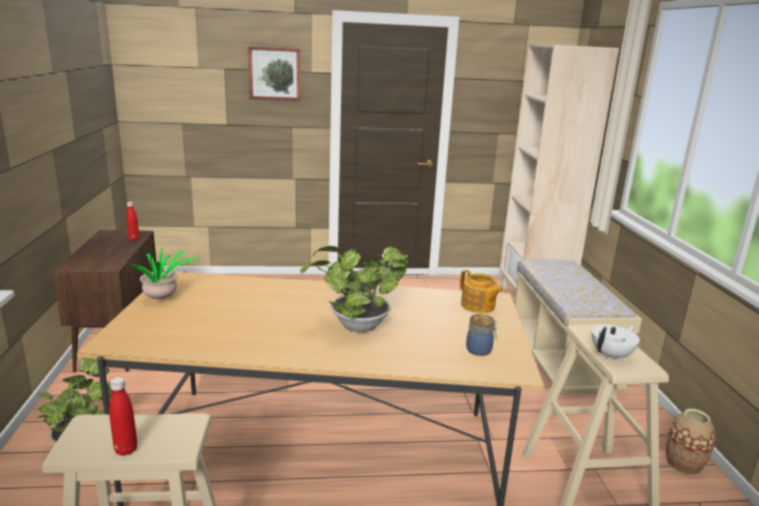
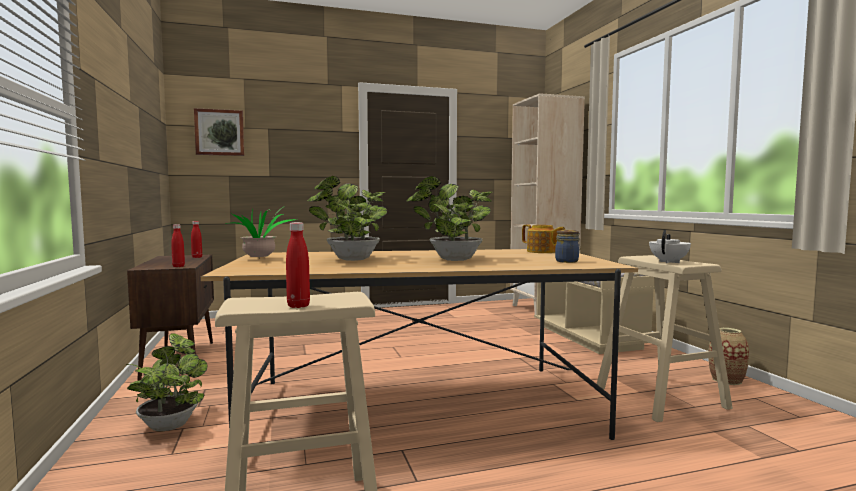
camera: 10 degrees left, 15 degrees down
(104, 267) = (178, 266): none -> red bottle
(249, 312) = (350, 259): none -> potted plant
(275, 73) = (312, 132): picture -> picture (219, 132)

